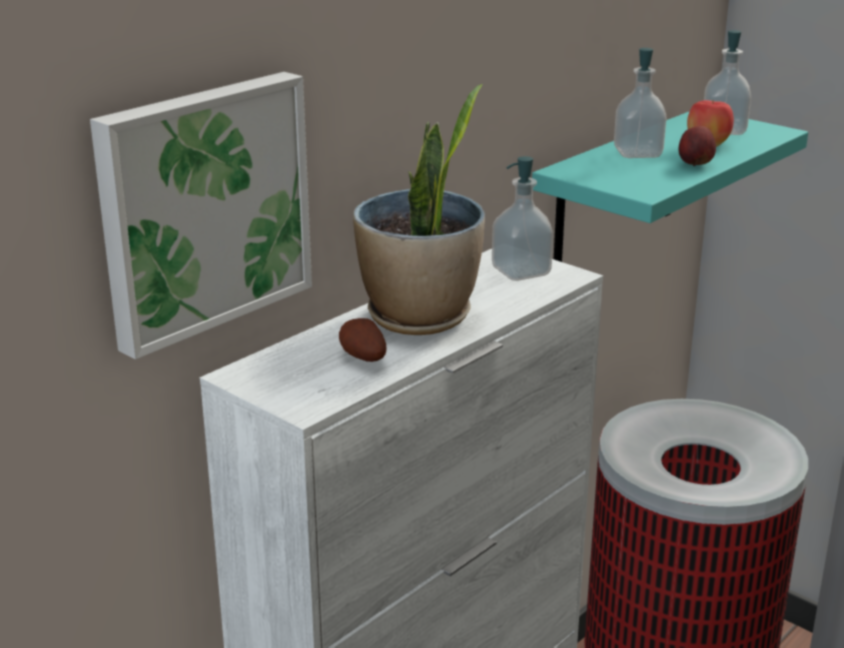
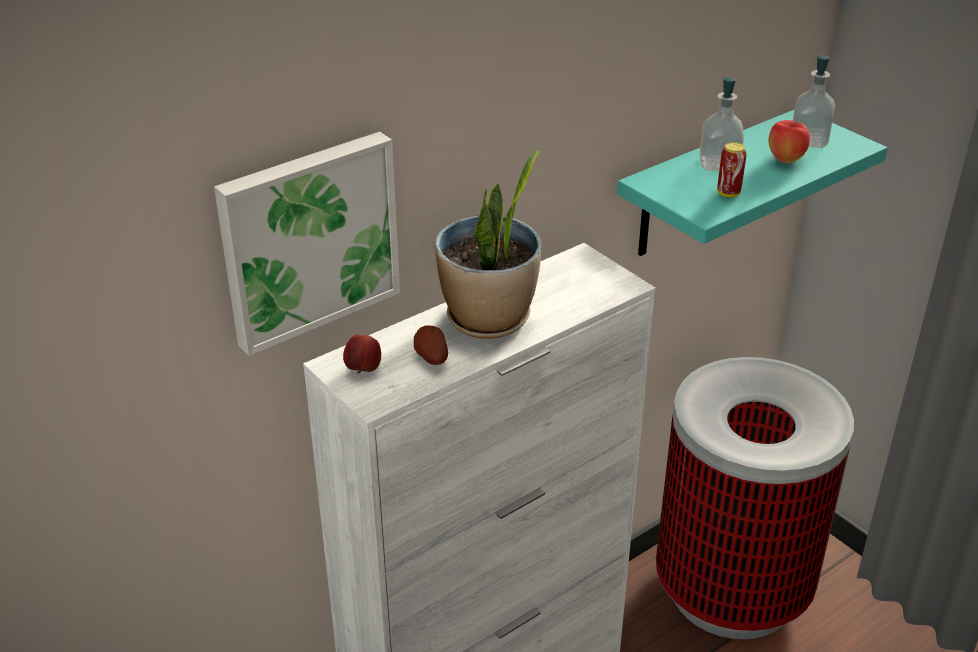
camera: 10 degrees right, 10 degrees up
(521, 272) = (587, 277): soap dispenser -> none
(661, 174) = (728, 193): none -> can
(695, 164) = (764, 183): apple -> apple (363, 369)

